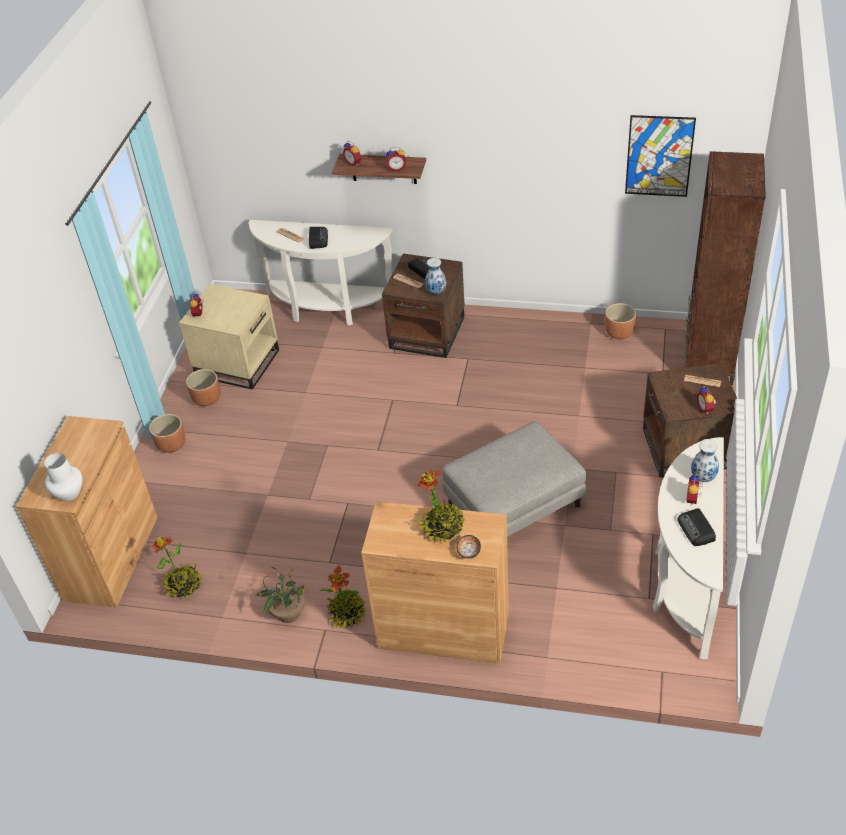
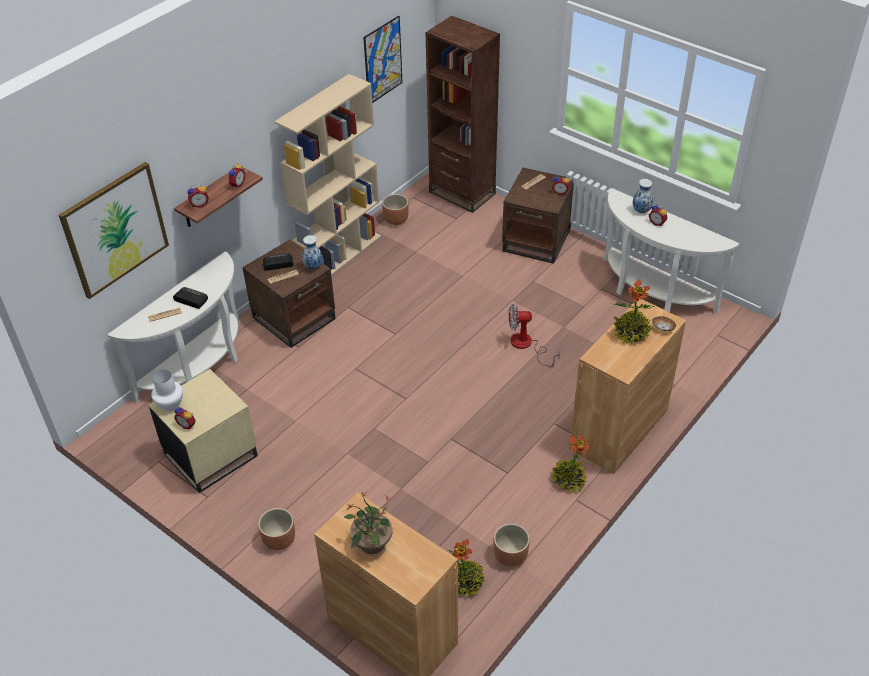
camera: 65 degrees left, 0 degrees up
(69, 492) = (427, 556): white vase -> white vase (169, 404)
(206, 399) = (239, 494): brown planter -> brown planter (510, 556)
(272, 136) = (115, 230): none -> picture
(288, 613) = (544, 518): potted plant -> potted plant (371, 544)
(513, 507) = (527, 345): grey ottoman -> fan
(533, 320) = (339, 255): none -> beige bookcase
(696, 530) = (684, 232): radio -> none

